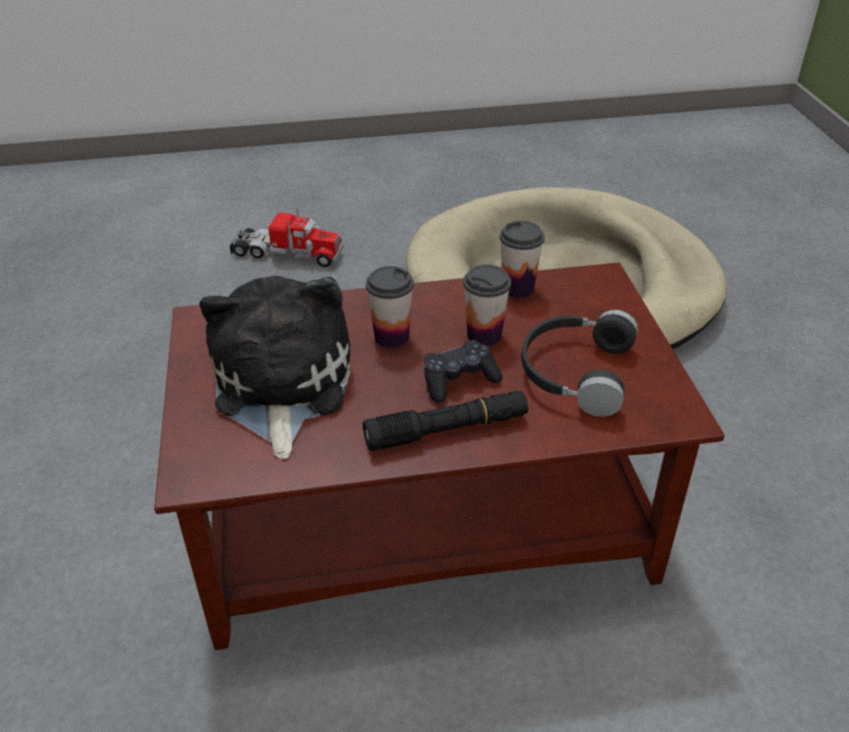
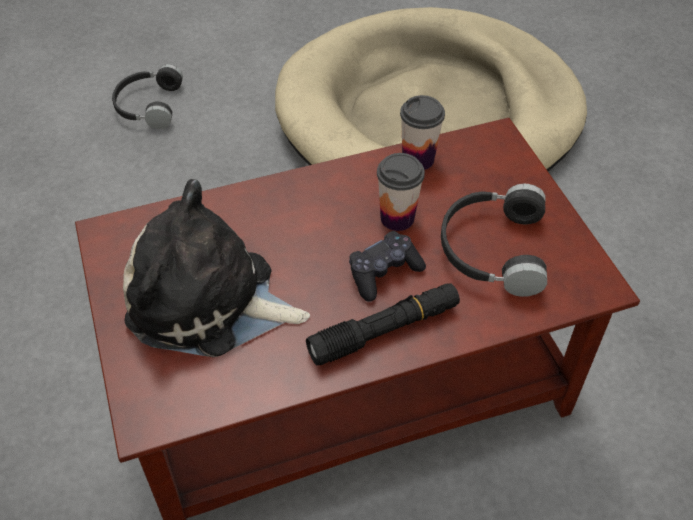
camera: 10 degrees left, 10 degrees up
(280, 386) = (210, 302): plush toy -> plush toy turned 60 degrees counterclockwise
(287, 253) = (147, 105): toy truck -> black headphones
(391, 337) = (307, 231): cup -> none

